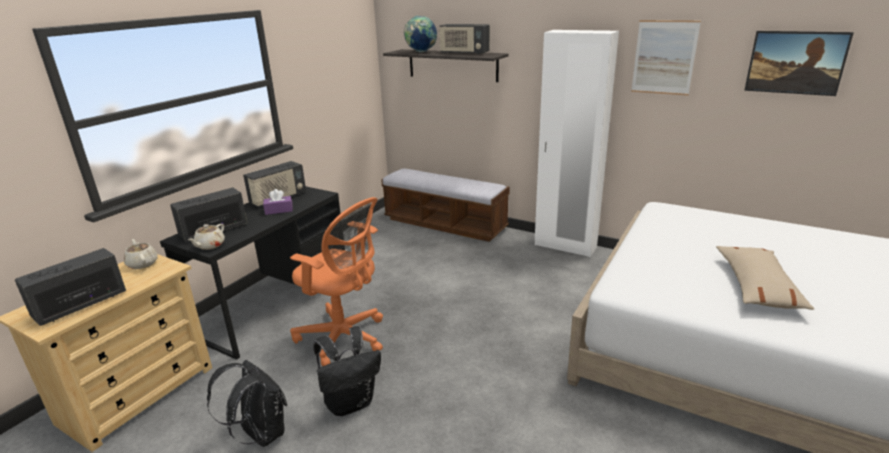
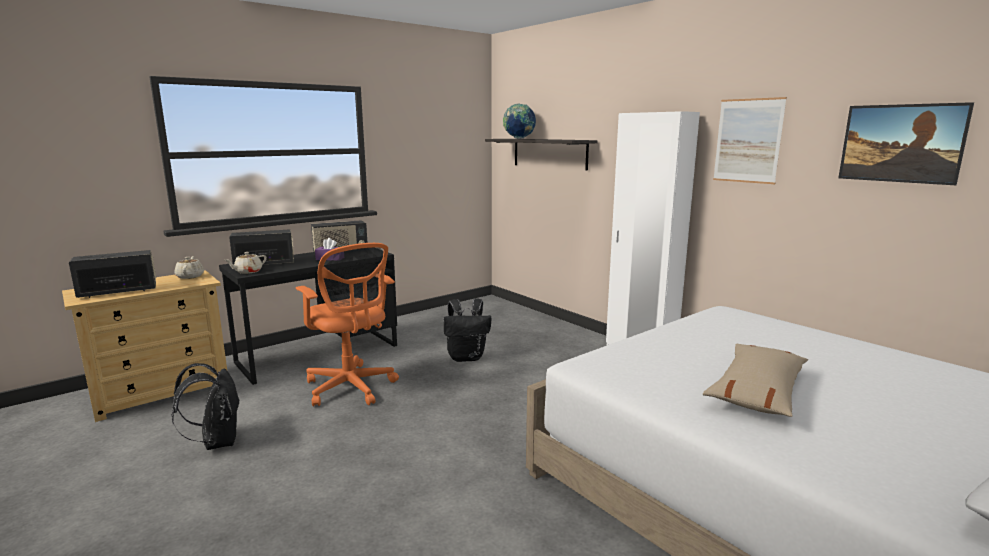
camera: 20 degrees right, 10 degrees down
(351, 402) = (309, 437): black backpack -> black backpack (467, 357)
(445, 224) = (528, 318): bench -> none
(464, 53) = (555, 139): radio -> none

